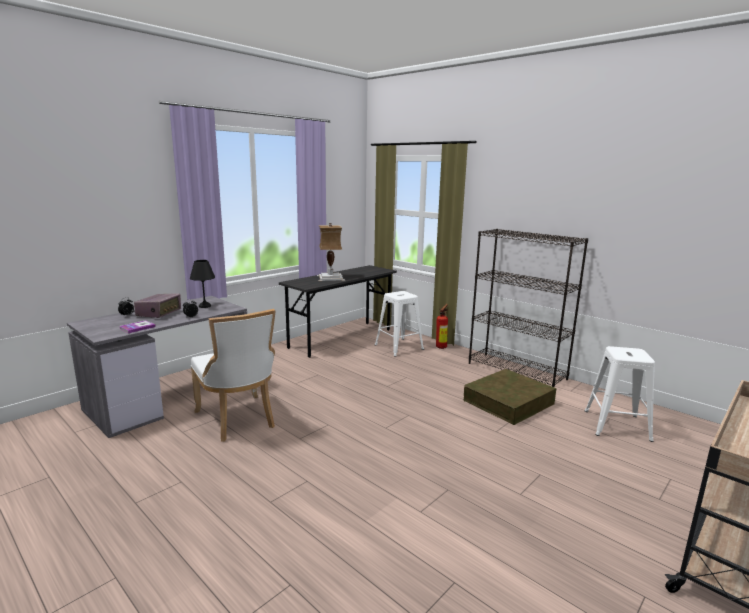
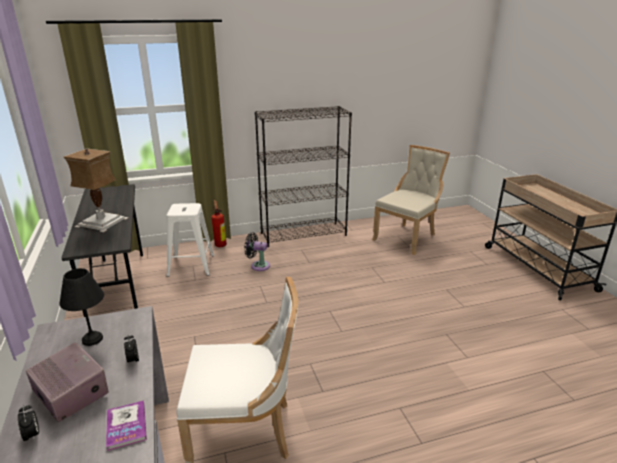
camera: 60 degrees left, 10 degrees up
(434, 368) = (258, 265): none -> black fan
(508, 402) = (347, 259): brown storage box -> none
(617, 425) = (407, 237): white stool -> beige chair

